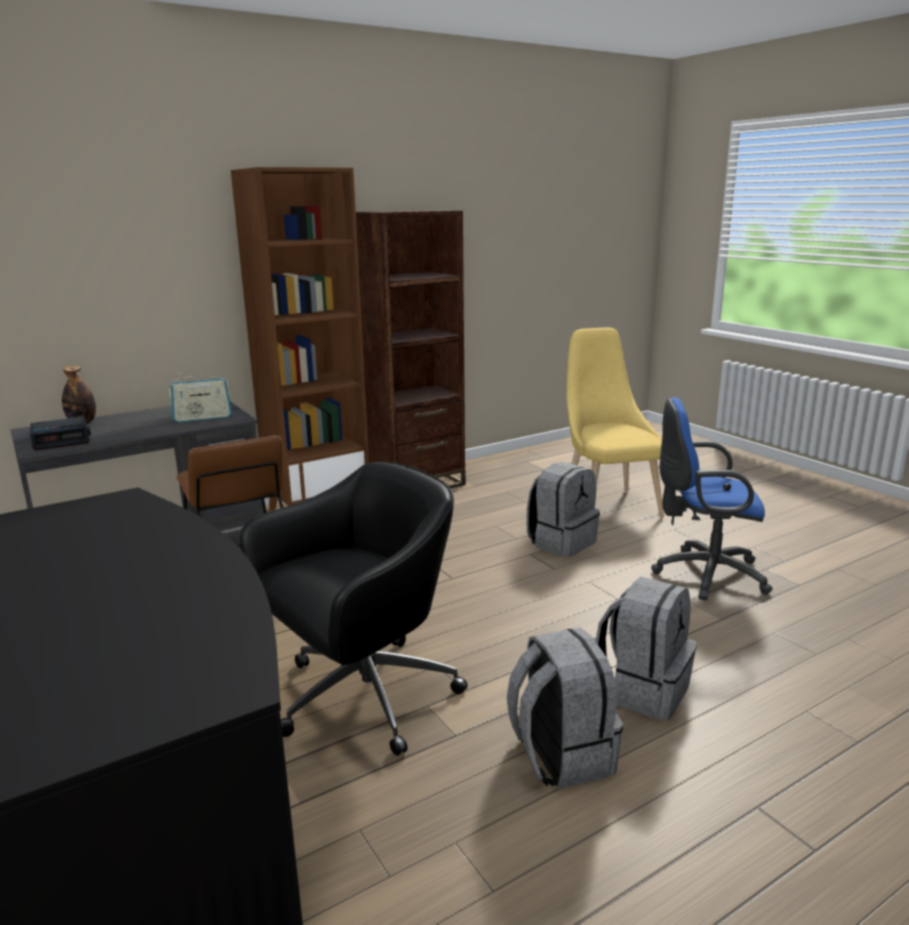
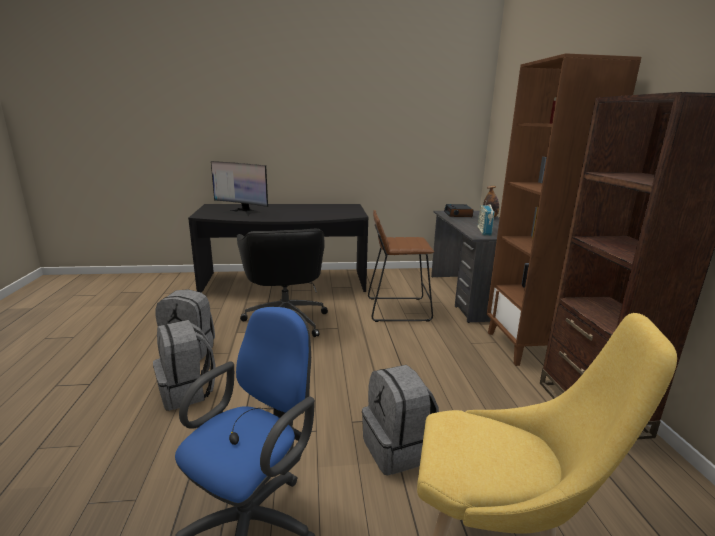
camera: 115 degrees right, 0 degrees up
(144, 639) = (242, 212): none -> monitor

